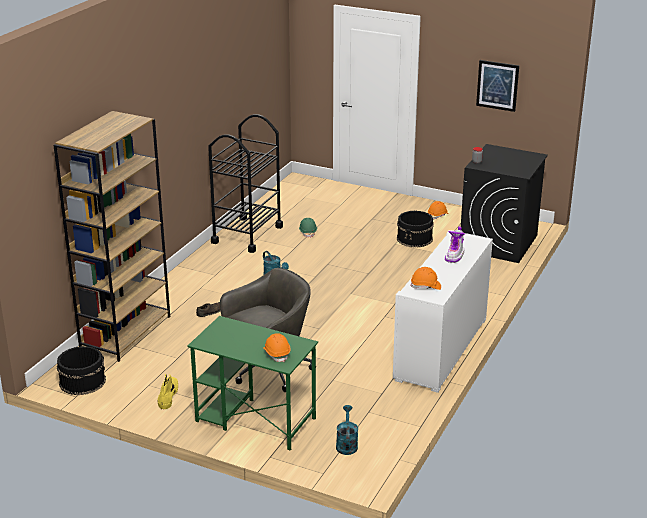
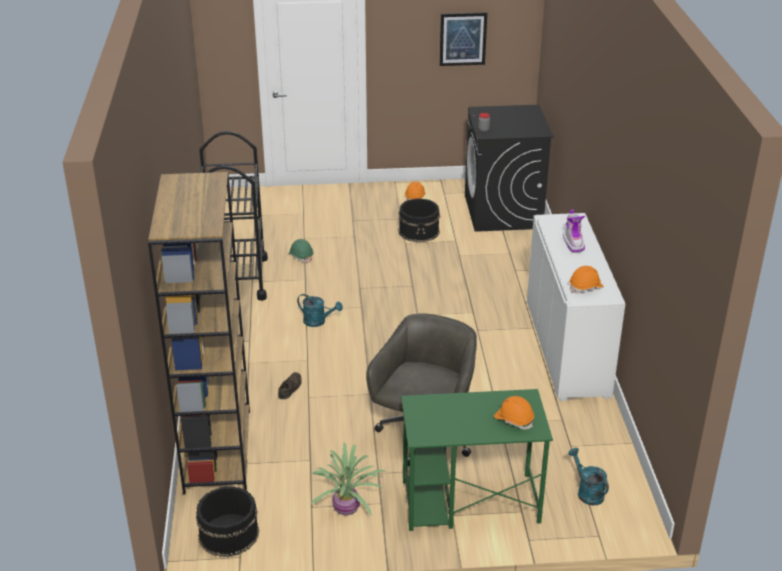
camera: 30 degrees left, 5 degrees up
(168, 395) = (346, 510): yellow boot -> potted plant

